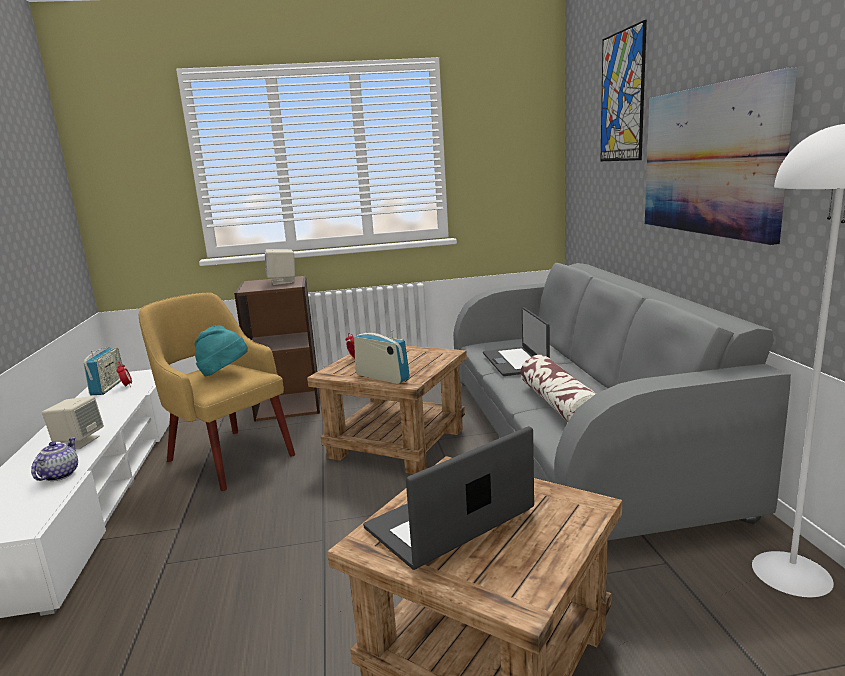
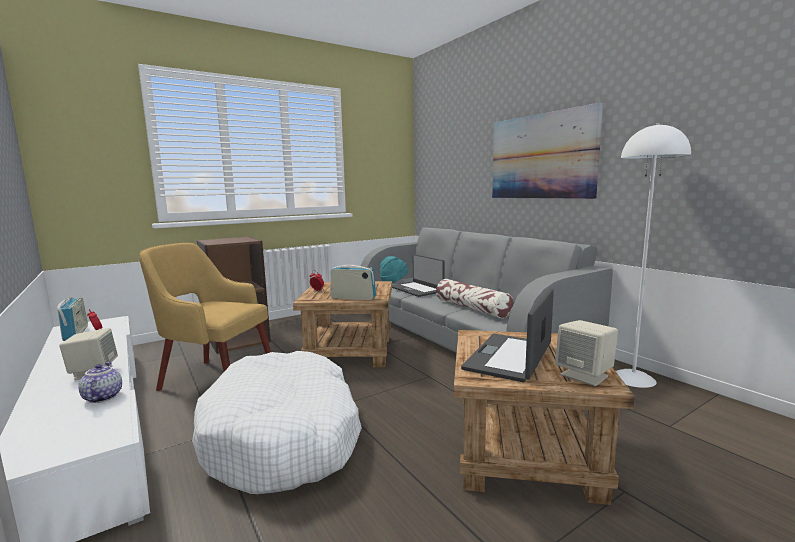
camera: 25 degrees left, 5 degrees down
(224, 373) = (218, 305): turquoise hat -> turquoise hat (393, 283)
(235, 551) = (284, 437): none -> white dog bed
(282, 282) = (236, 239): beige speaker -> beige speaker (585, 375)
(622, 97) = (468, 123): picture -> none

